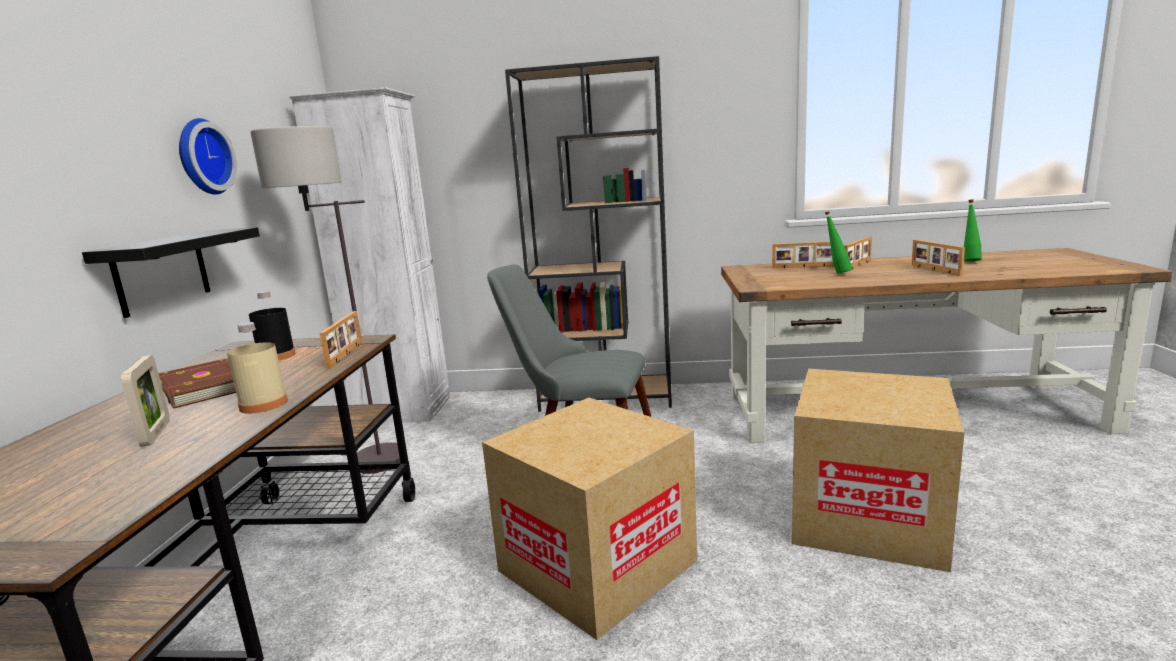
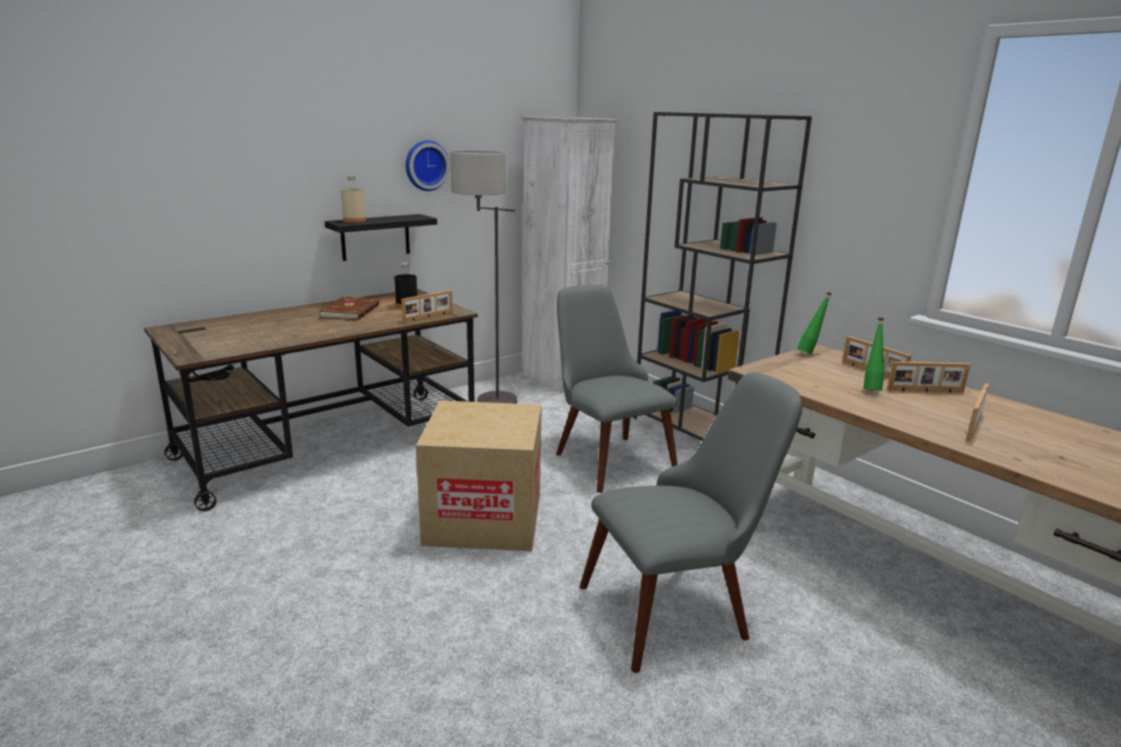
camera: 45 degrees right, 5 degrees up
(156, 433) = (292, 327): picture frame -> none
(263, 404) = (342, 330): beige bottle -> beige bottle (354, 220)
(868, 518) = (680, 607): cardboard box -> grey chair
(969, 261) = (1064, 437): green bottle -> green bottle (810, 353)

